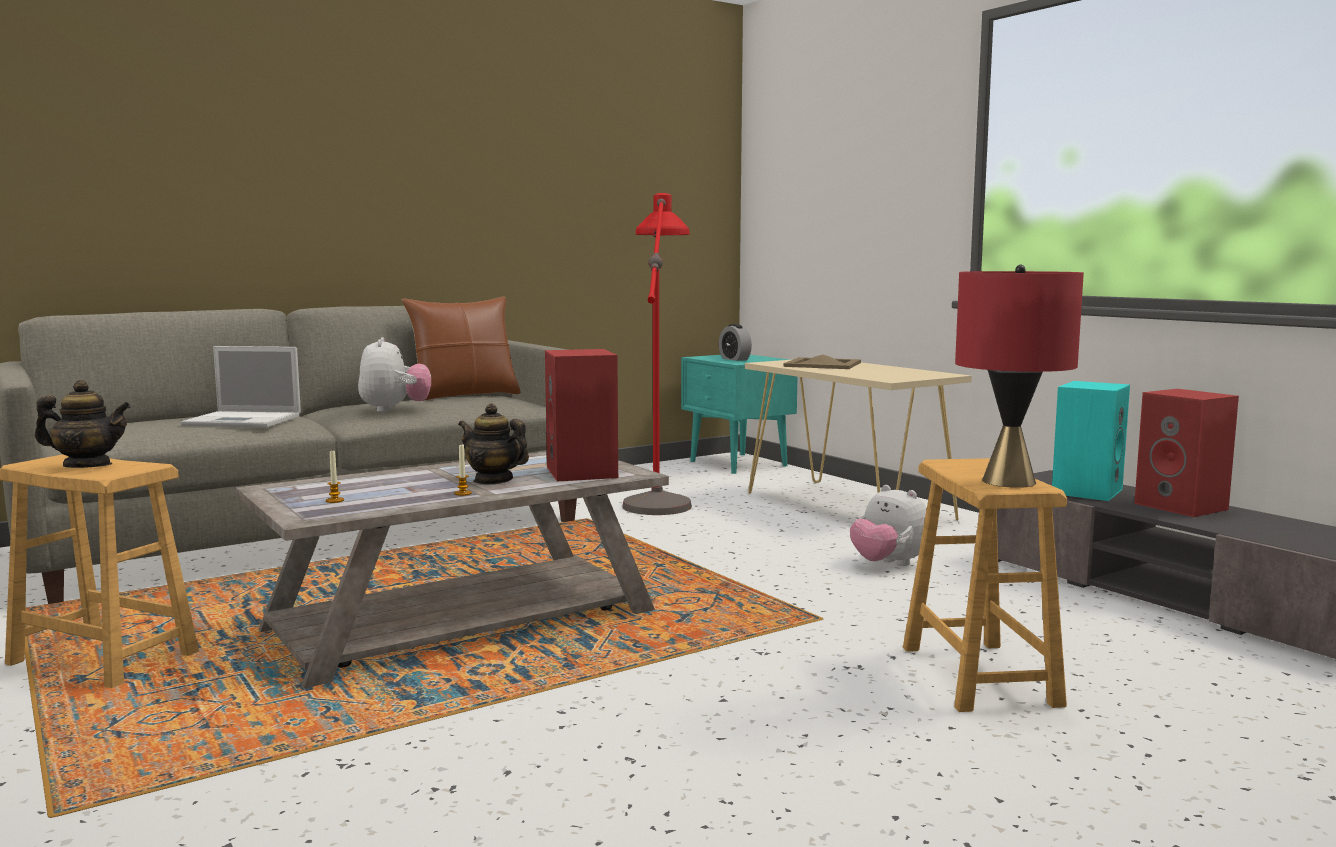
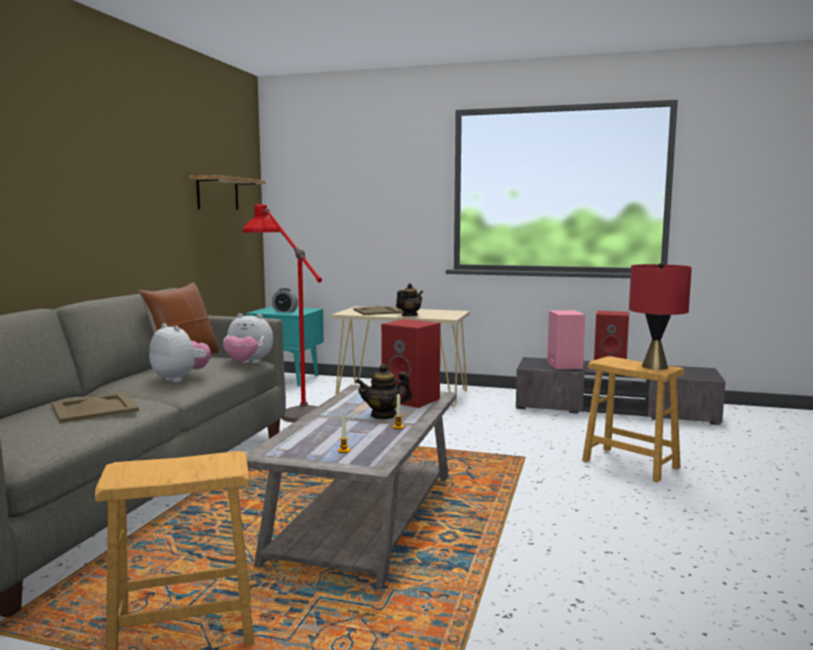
camera: 40 degrees left, 0 degrees up
(87, 466) = (177, 468): teapot -> teapot (409, 315)
(245, 420) = (95, 407): laptop -> beige tray
(637, 182) = (217, 194): none -> shelf
(889, 564) = (488, 421): plush toy -> plush toy (248, 363)
(1086, 491) = (563, 365): turquoise speaker -> pink speaker

